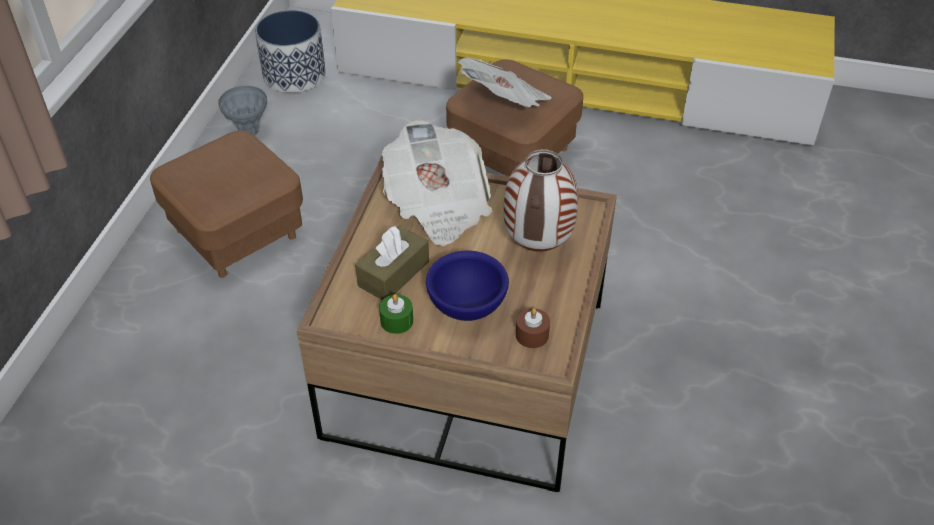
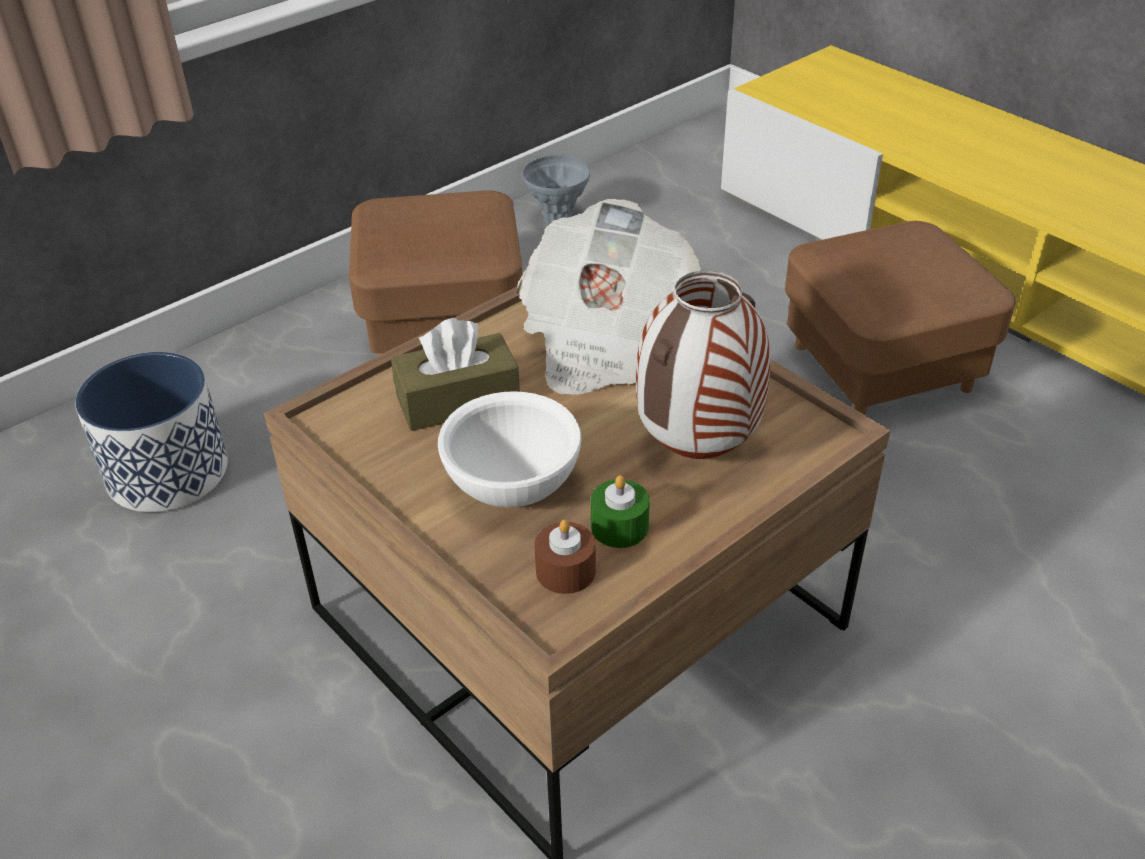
camera: 35 degrees right, 5 degrees down
(294, 75) = (667, 178): planter -> planter (169, 472)
(397, 321) = (400, 461): green candle -> green candle (619, 526)
(466, 306) = (510, 486): blue bowl -> white bowl
(505, 103) = (875, 274): newspaper -> none

